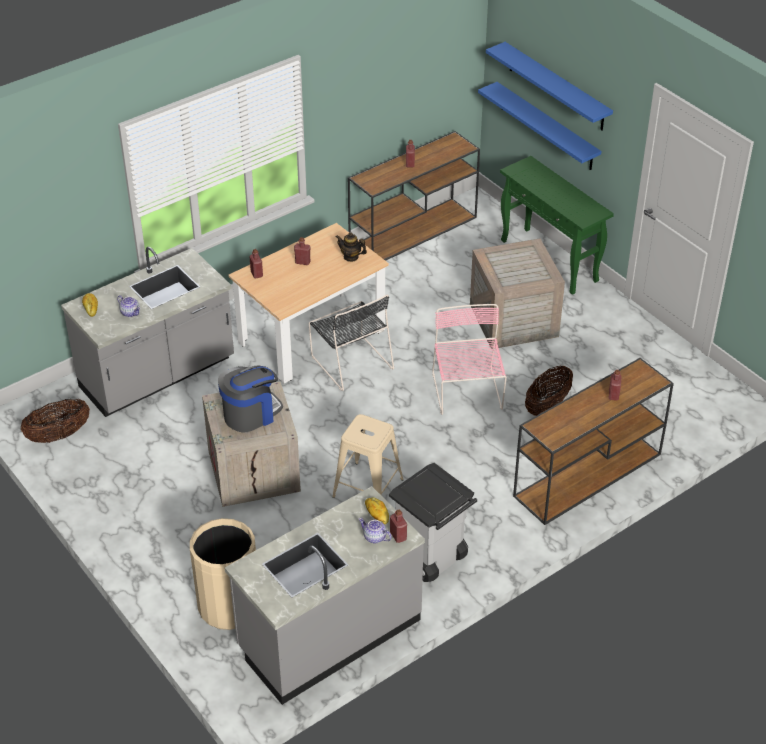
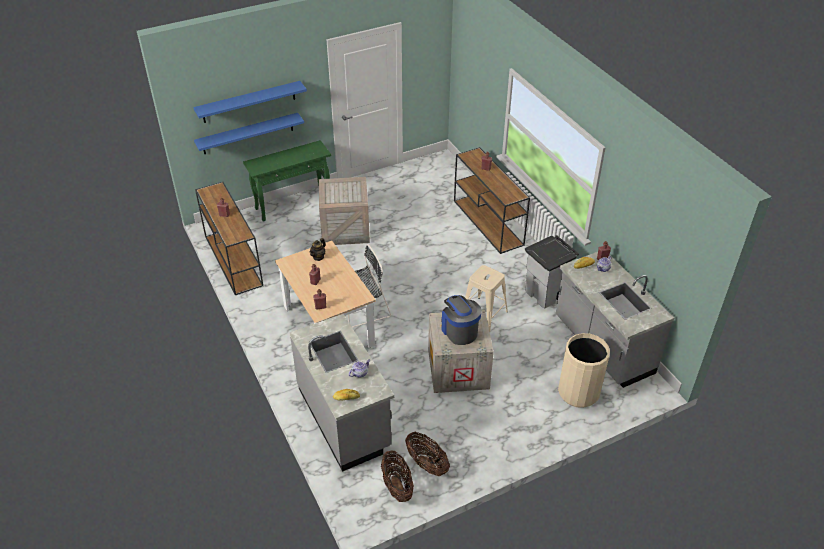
camera: 80 degrees left, 0 degrees up
(467, 393) = (407, 259): pink chair -> none
(547, 405) = (427, 228): basket -> basket (427, 464)

